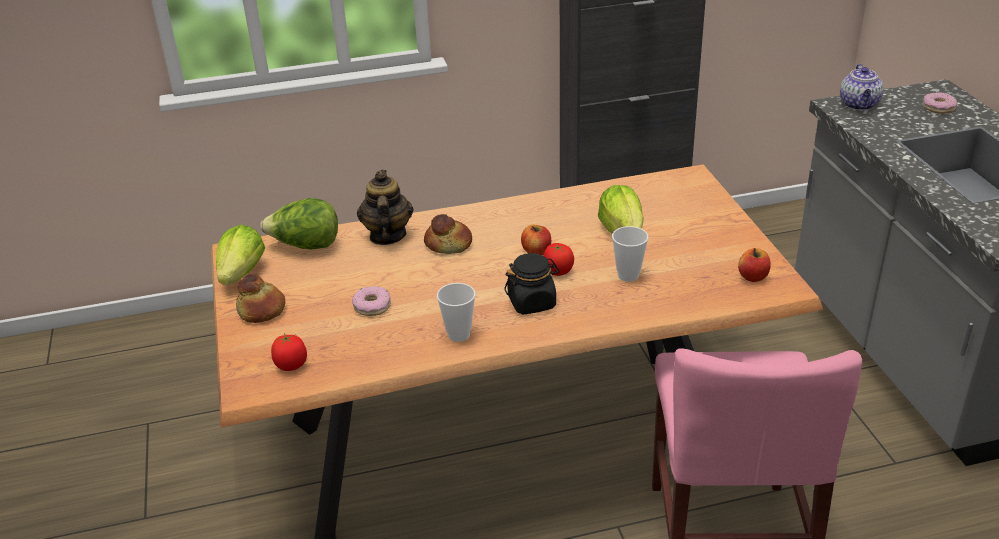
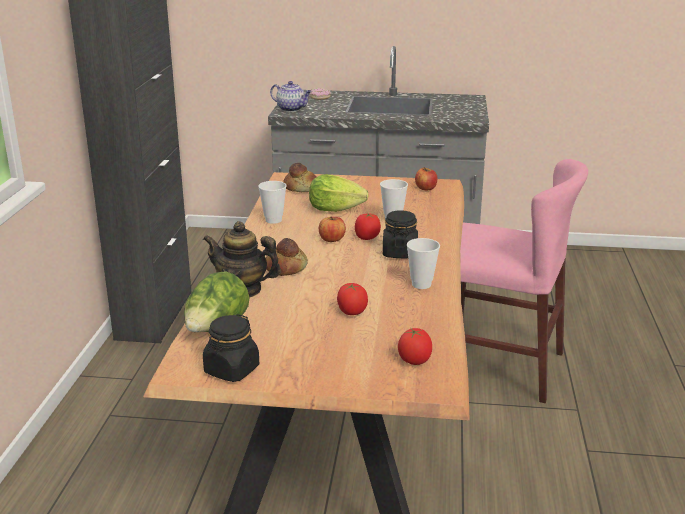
camera: 70 degrees left, 10 degrees down
(242, 273) = (231, 370): lettuce -> black jar
(262, 309) = (310, 365): bread -> bread (301, 188)
(372, 306) = (351, 312): donut -> tomato
(560, 204) = (273, 220): none -> cup

